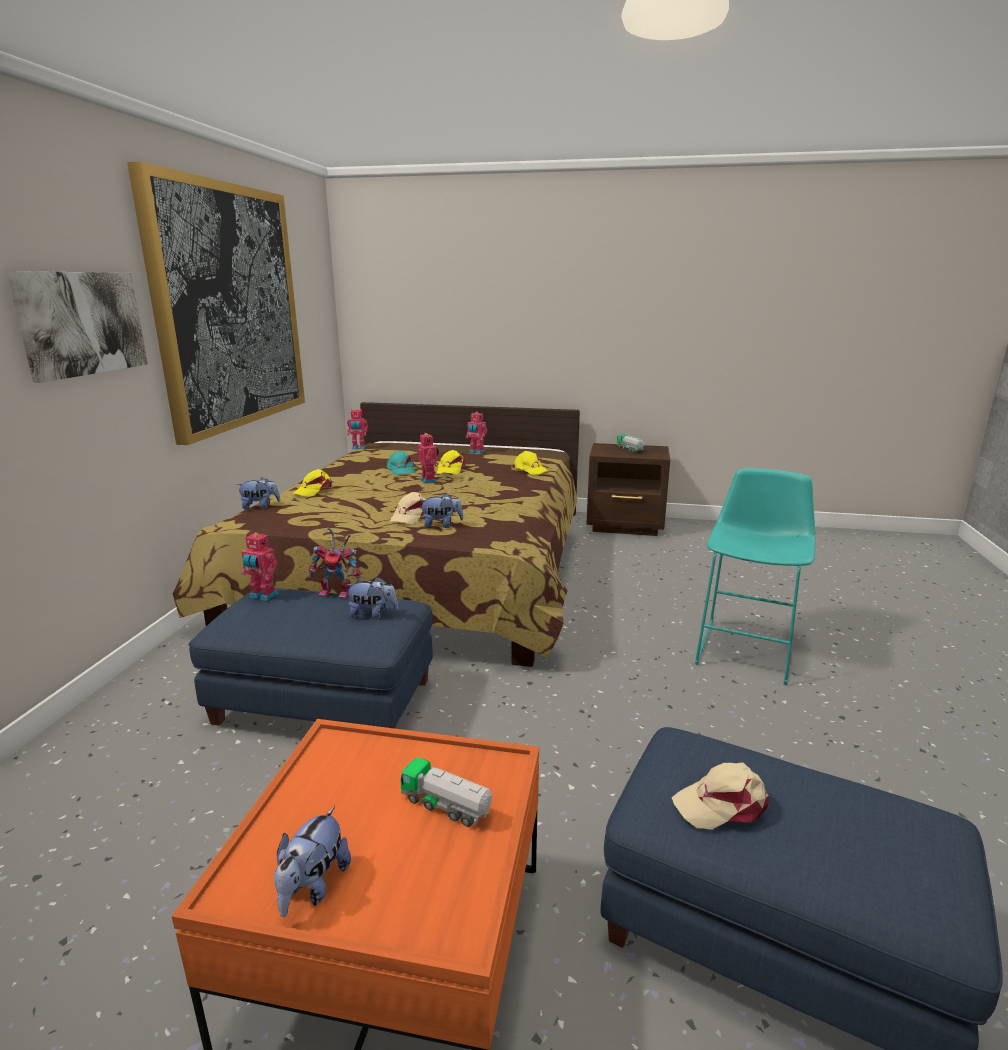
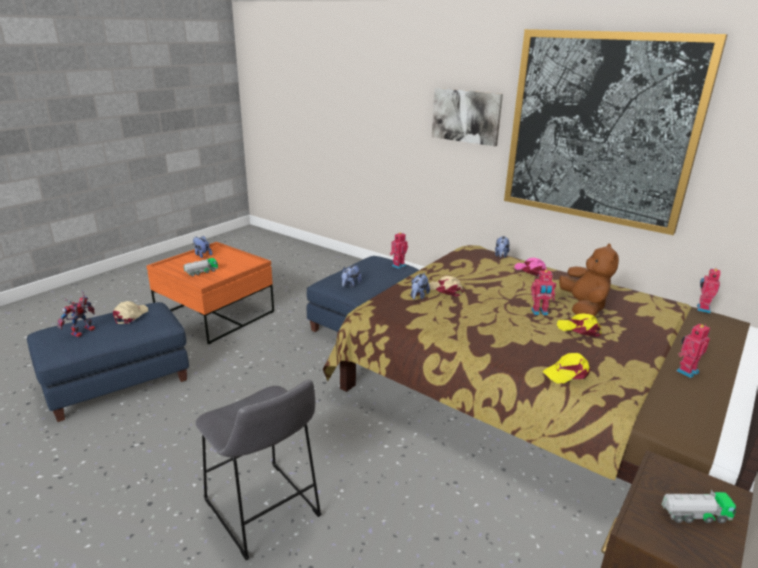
camera: 115 degrees right, 5 degrees up
(313, 490) = (530, 271): yellow cap -> pink cap
(339, 593) = (385, 281): toy robot -> toy robot (82, 333)
(401, 470) = (583, 308): turquoise cap -> brown plush toy
(746, 648) = (264, 512): turquoise stool -> grey stool

